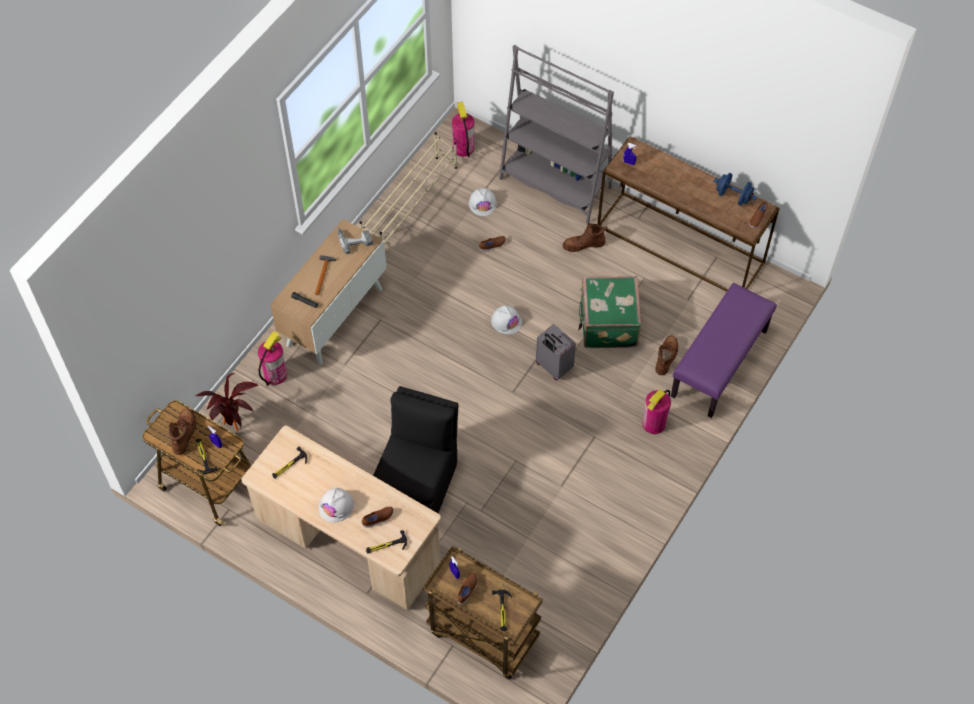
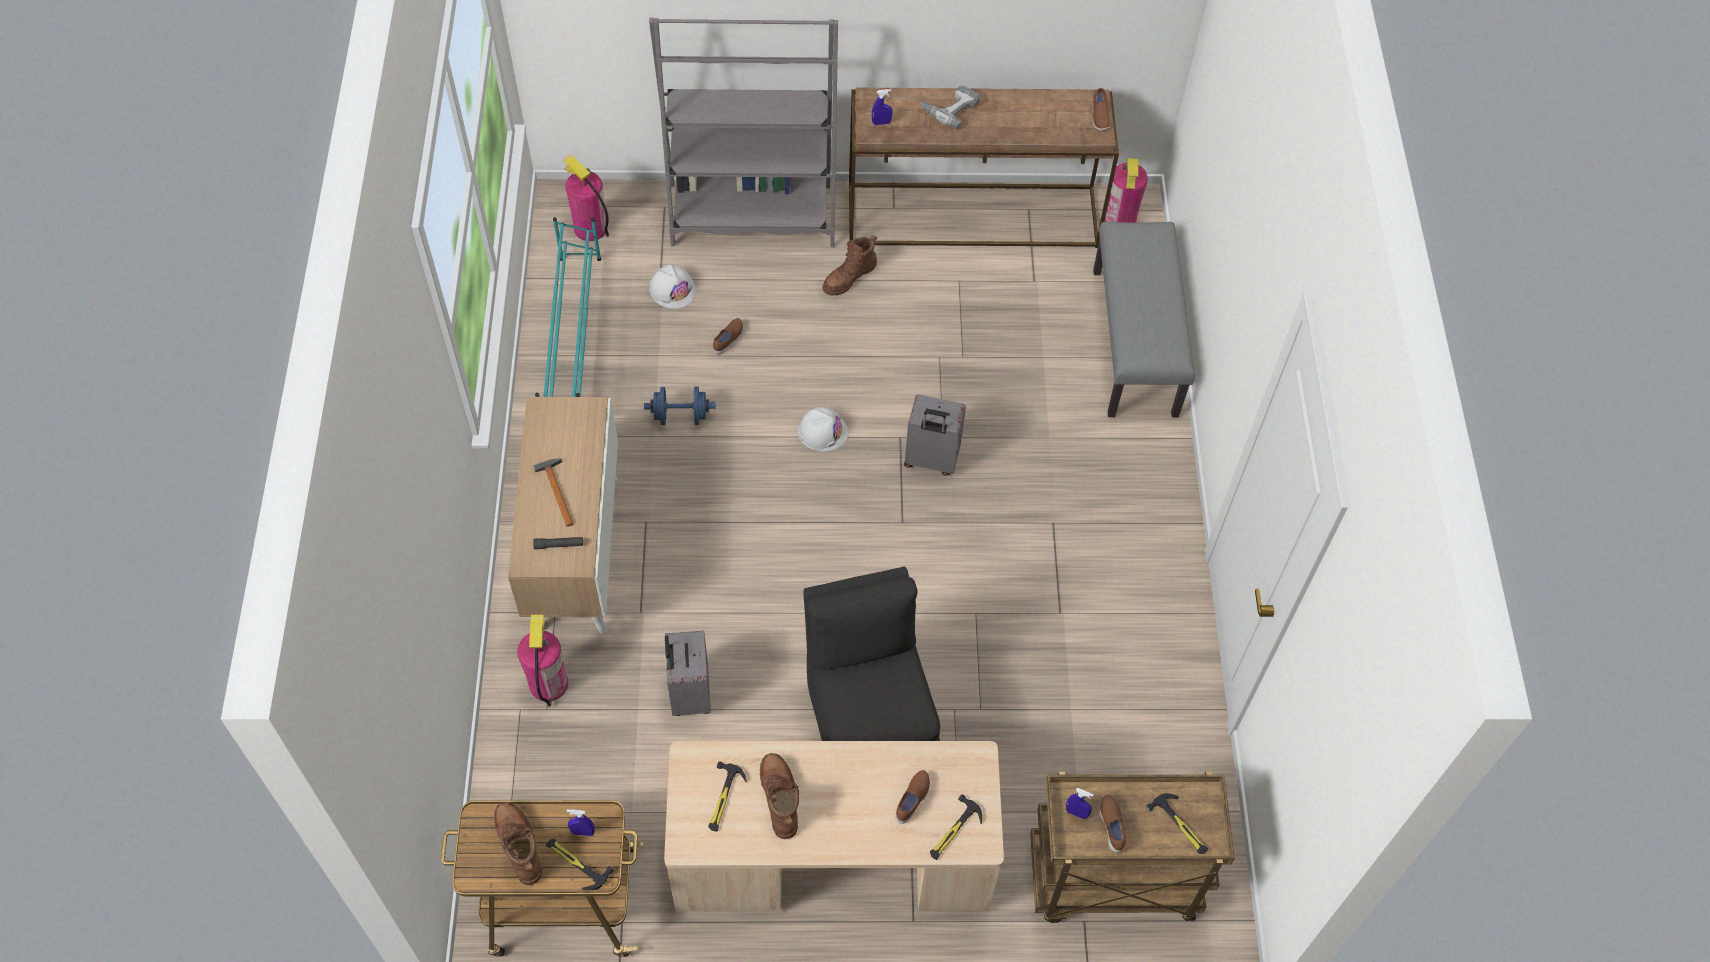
camera: 35 degrees left, 0 degrees up
(236, 427) = (545, 793): potted plant -> none
(336, 506) = (838, 817): white hard hat -> none
(339, 418) = (689, 694): none -> grey suitcase
(354, 239) = (566, 417): power drill -> power drill (949, 108)
(411, 206) = (573, 342): beige shoe rack -> turquoise shoe rack
(607, 324) = (958, 366): green suitcase -> none
(654, 424) = (1114, 464): fire extinguisher -> fire extinguisher (1120, 219)
(666, 357) = (1064, 369): brown boot -> brown boot (780, 798)
(720, 364) = (1135, 343): purple bench -> grey bench
(733, 196) = (1047, 103): blue dumbbell -> blue dumbbell (681, 416)

